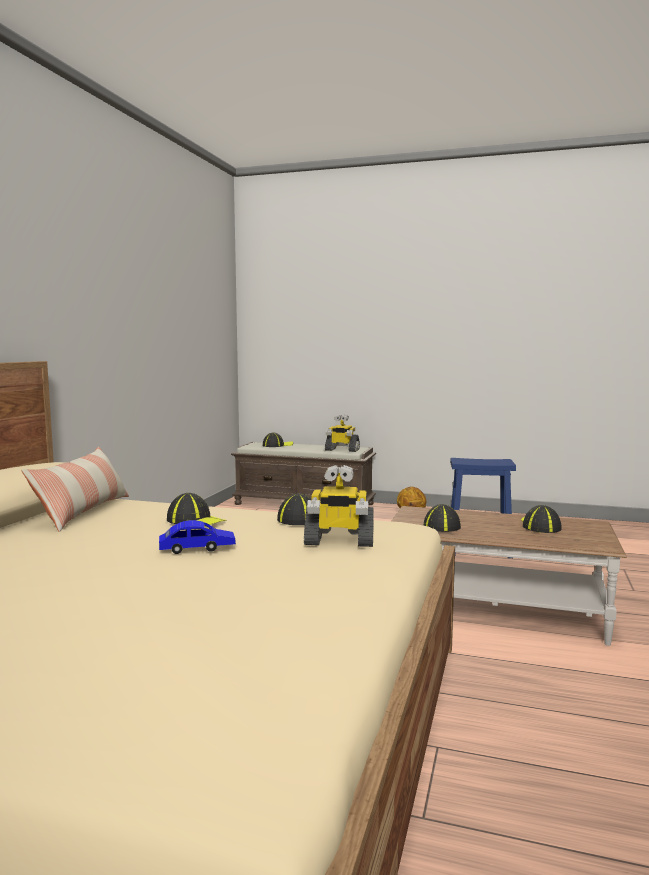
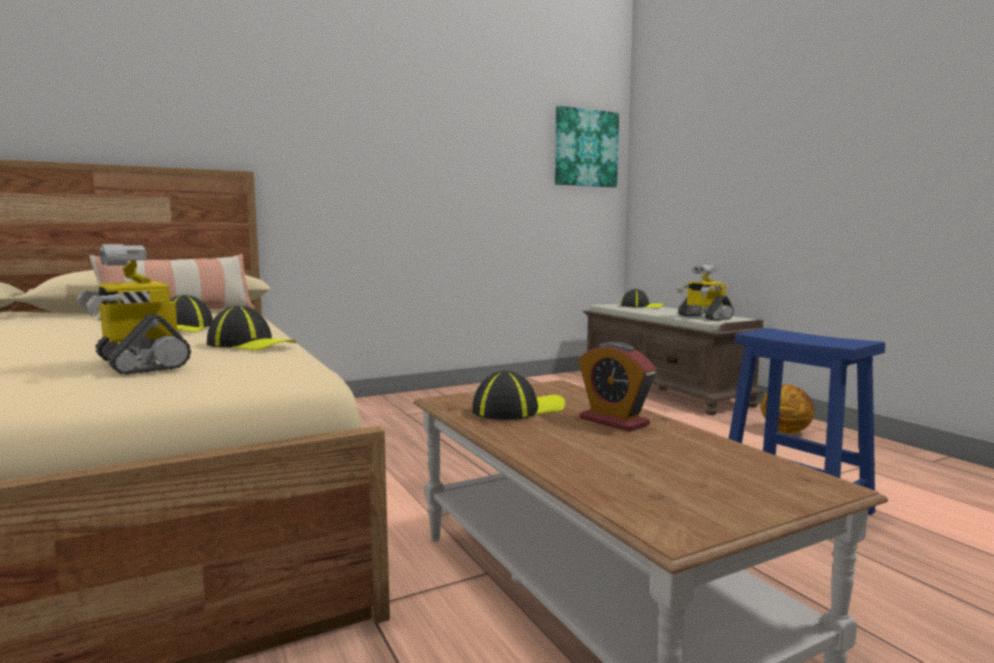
camera: 45 degrees right, 0 degrees up
(197, 548) = (58, 343): blue toy car -> none
(219, 322) = (585, 148): none -> picture
(488, 519) = (614, 421): none -> alarm clock
(539, 525) = (672, 453): cap -> none

